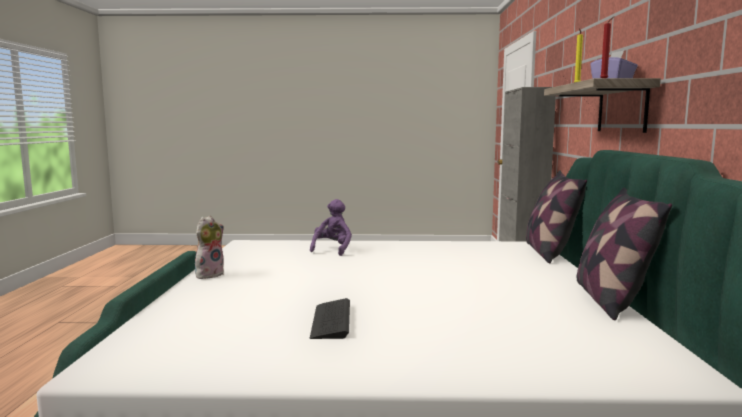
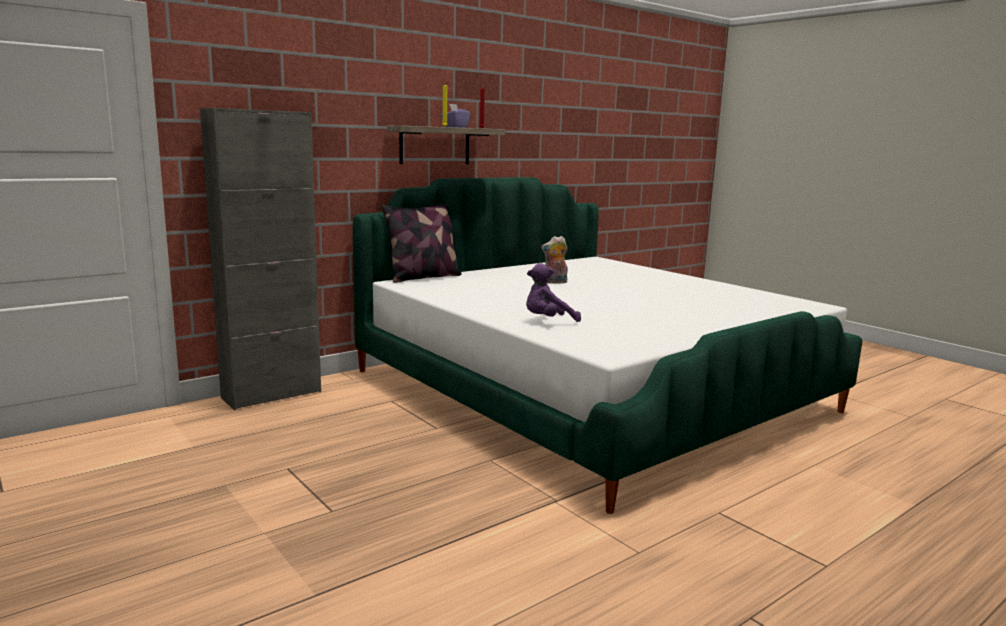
camera: 130 degrees left, 5 degrees up
(209, 274) = (708, 331): plush toy -> plush toy (554, 282)
(331, 320) = (677, 292): keyboard -> none
(610, 300) = (523, 266): pillow -> none

